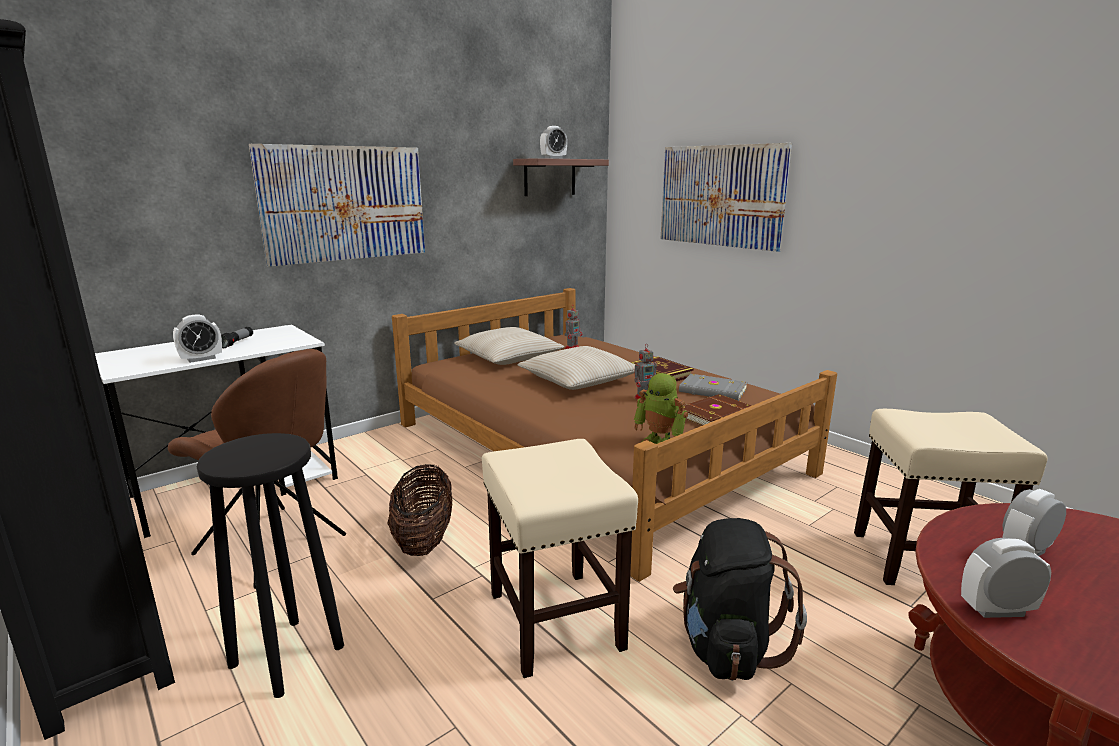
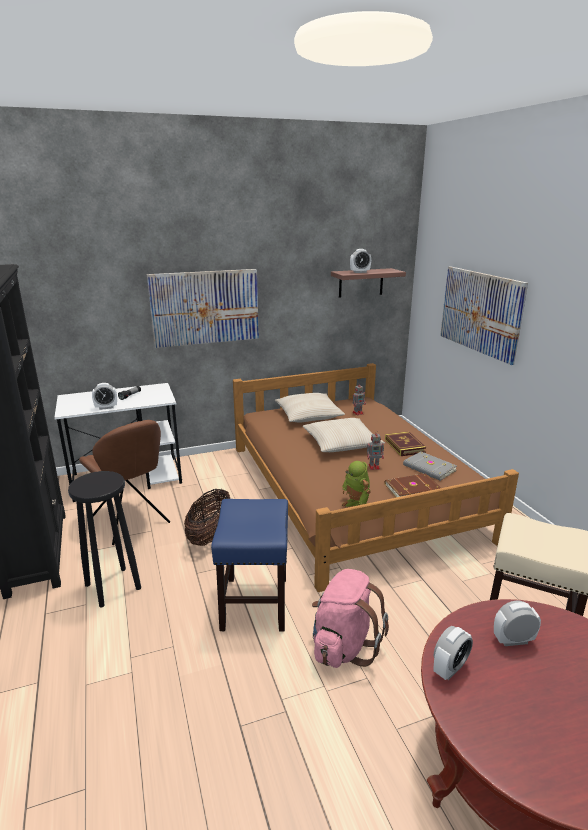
camera: 20 degrees right, 5 degrees up
(554, 619) = (254, 602): beige stool -> blue stool
(726, 646) = (343, 645): black backpack -> pink backpack
(997, 610) = (449, 668): alarm clock -> alarm clock turned 120 degrees clockwise

